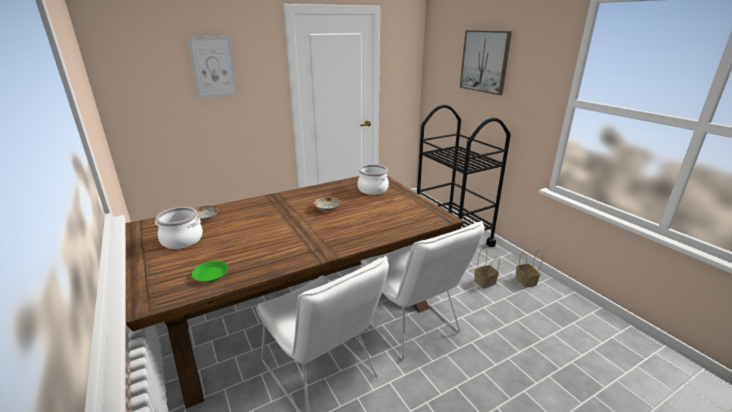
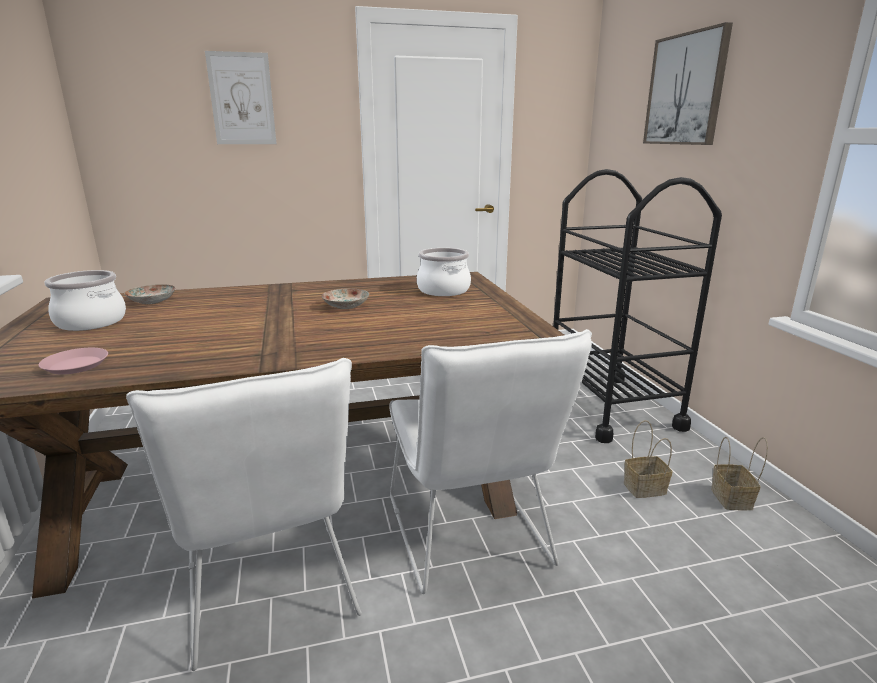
camera: 15 degrees right, 5 degrees down
(211, 274) = (76, 365): green plate -> pink plate

